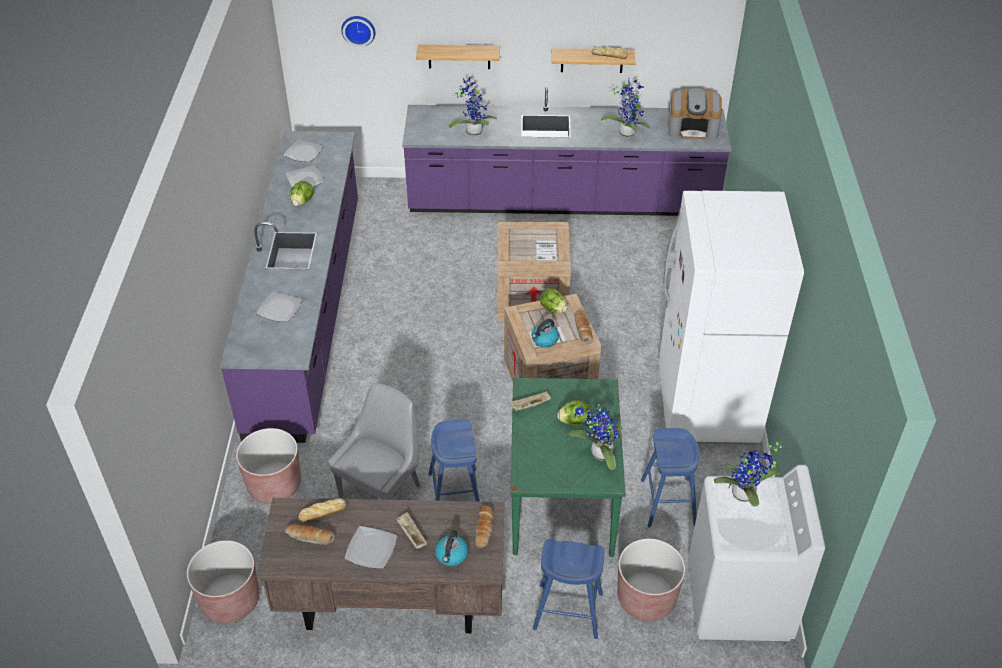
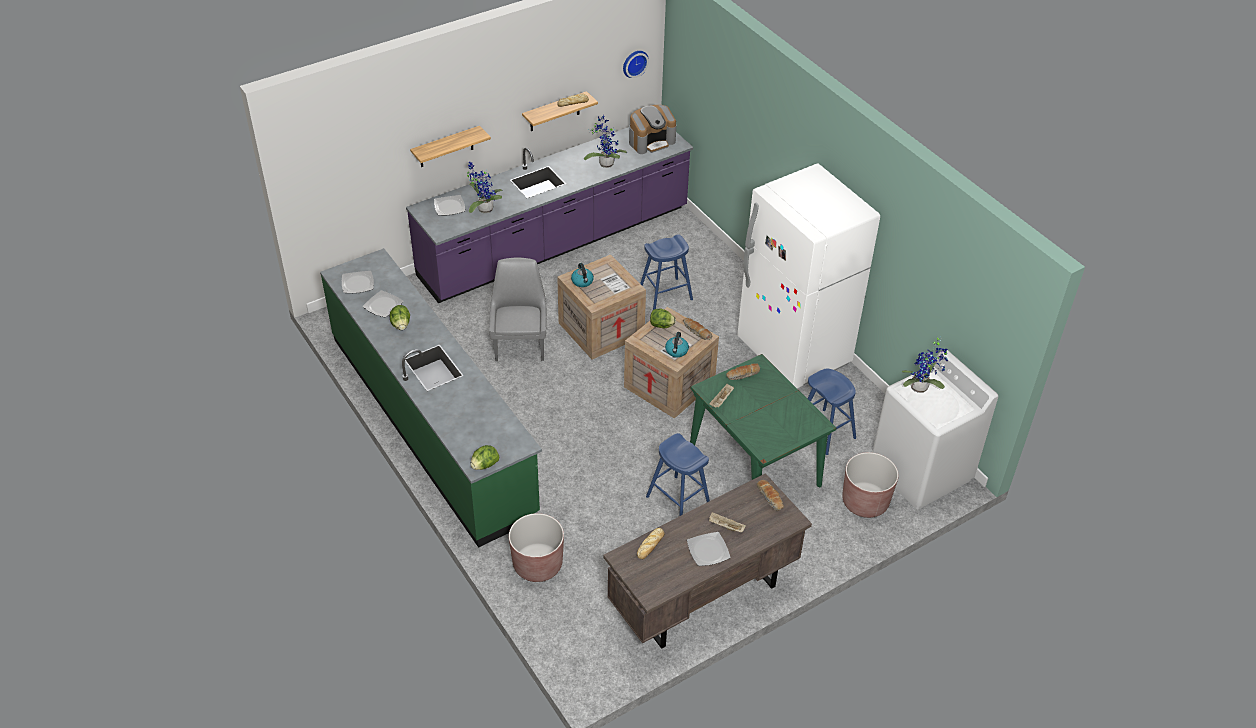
camera: 35 degrees left, 0 degrees up
(230, 600) = (586, 661): brown planter -> none
(279, 309) = (473, 417): plate -> plate (450, 207)
(308, 312) = (432, 423): purple counter -> green counter
(310, 537) = (659, 566): bread -> bread (743, 375)
(358, 29) = (357, 154): wall clock -> wall clock (634, 63)
(382, 489) = (622, 525): grey chair -> grey chair (520, 344)
(451, 555) = (765, 525): kettle -> kettle (582, 281)
(568, 611) = (824, 537): blue stool -> blue stool (665, 294)
(574, 421) = (760, 396): lettuce -> lettuce (485, 465)
(598, 454) = (796, 410): potted plant -> none

